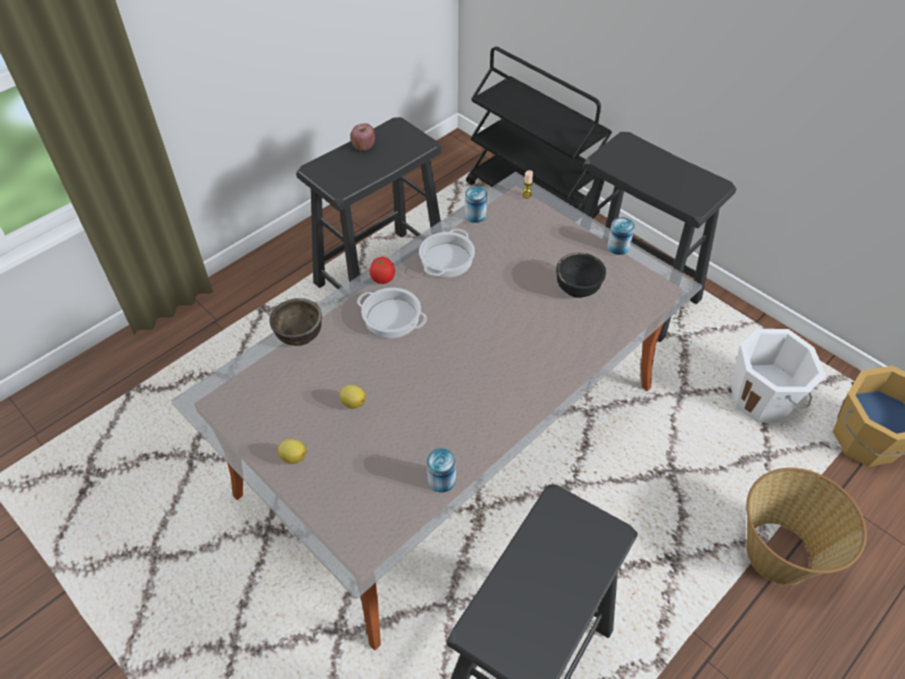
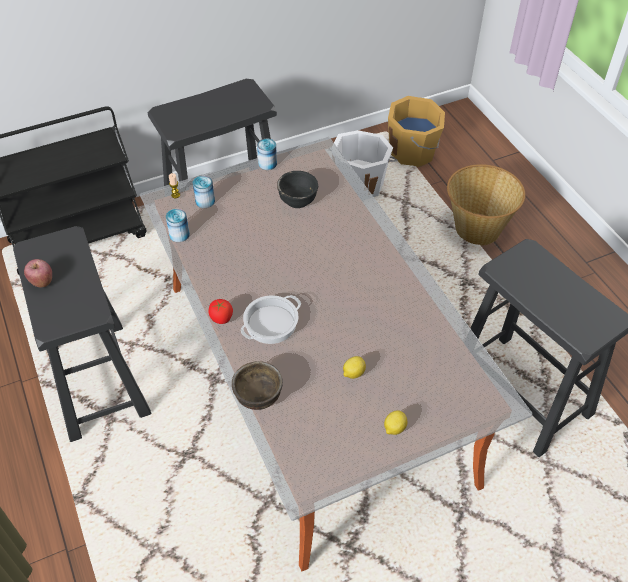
camera: 70 degrees left, 0 degrees up
(441, 480) = (448, 335): can -> can (205, 201)
(446, 259) = (221, 269): cooking pot -> none

